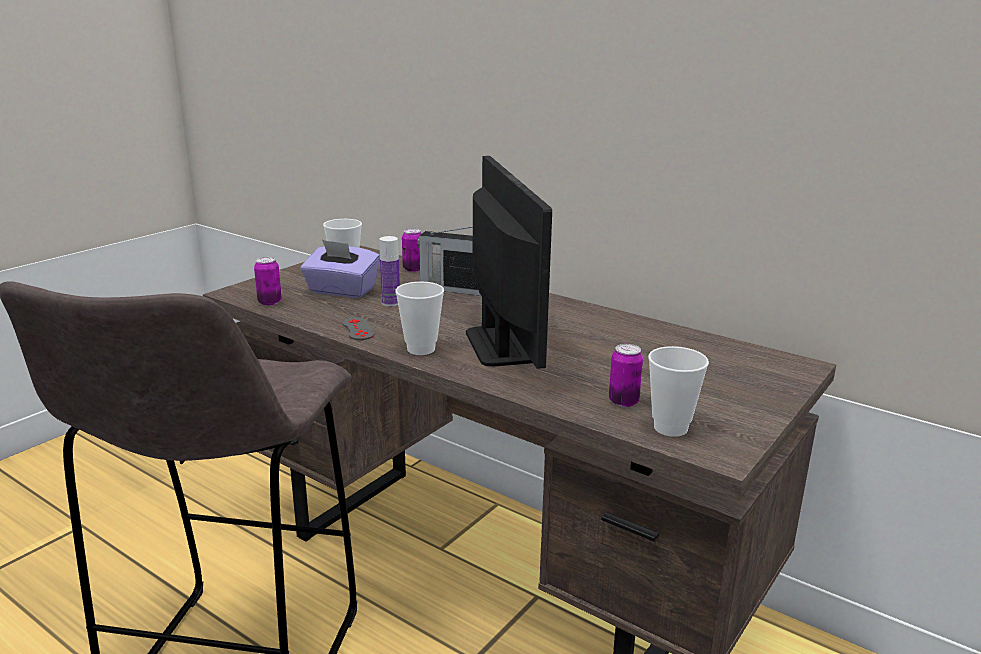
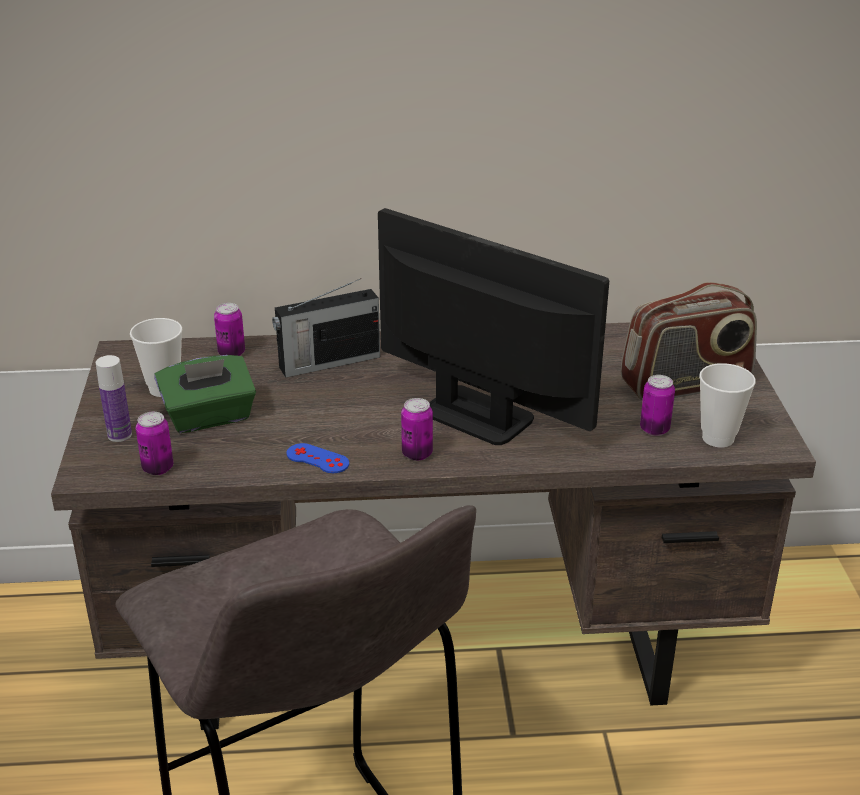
camera: 40 degrees left, 10 degrees up
(341, 291) = (209, 417): purple tissue box -> green tissue box
(358, 329) = (317, 459): grey game controller -> blue game controller
(391, 303) = (290, 410): bottle -> bottle (119, 435)
(421, 349) = (417, 454): cup -> can
(706, 387) = (685, 385): none -> radio

